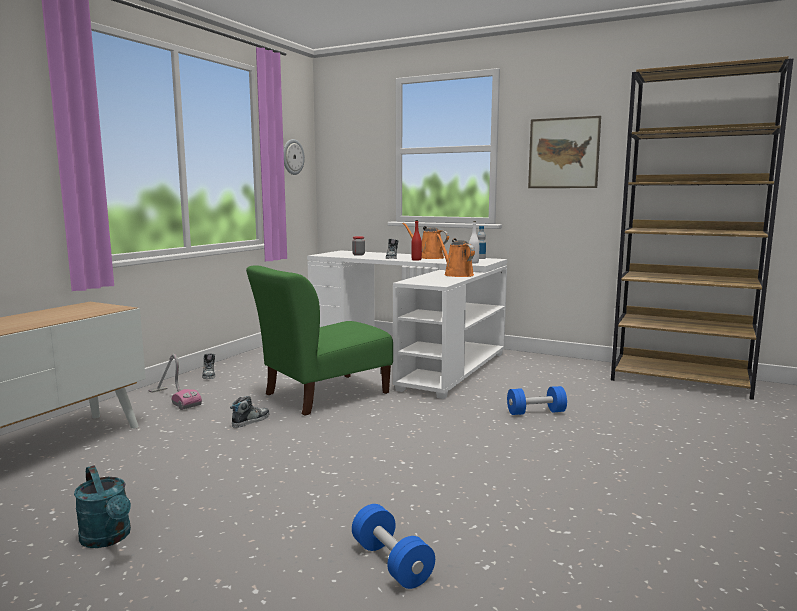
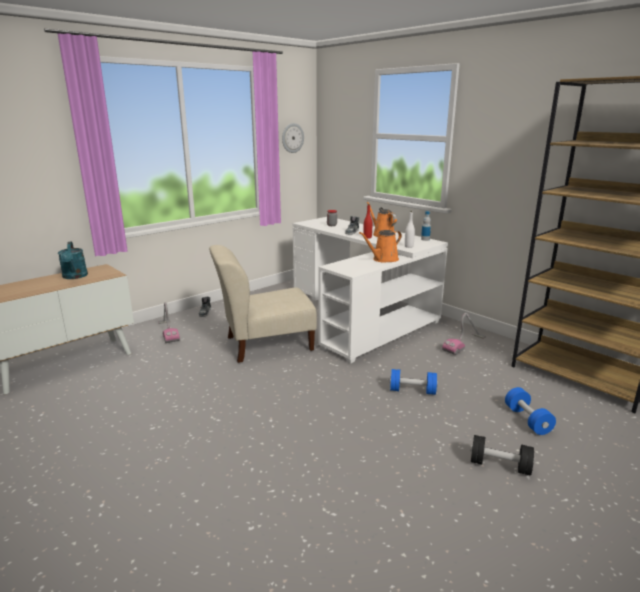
camera: 20 degrees right, 10 degrees up
(108, 538) = (55, 442): turquoise watering can -> turquoise watering can (75, 277)
(251, 420) = (200, 361): shoe -> none
(322, 395) = (265, 344): green chair -> beige chair
(391, 563) = (194, 507): blue dumbbell -> blue dumbbell (527, 420)
(456, 275) = (383, 259): orange watering can -> orange watering can turned 120 degrees counterclockwise
(547, 368) = (464, 344): none -> vacuum cleaner
(563, 153) = (507, 149): picture -> none
(685, 458) = (499, 465): none -> black dumbbell

